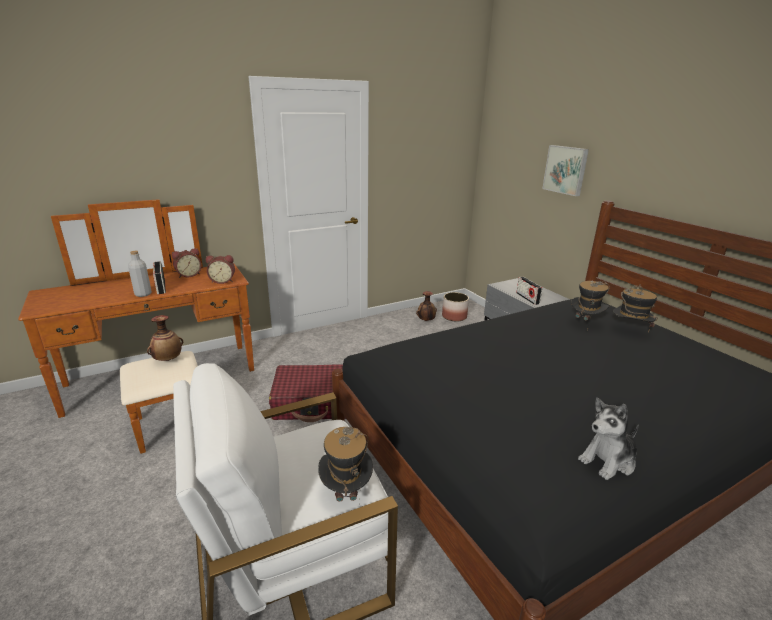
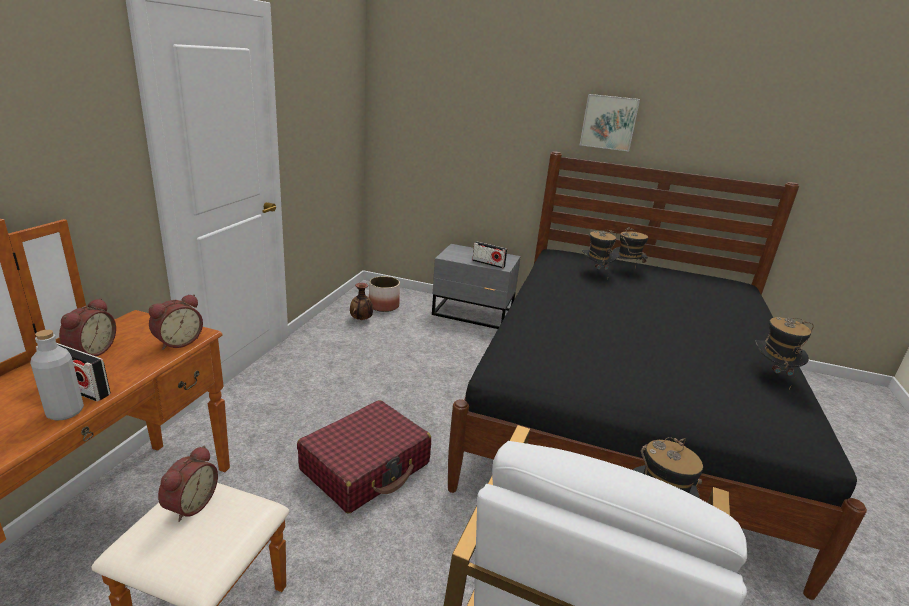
camera: 45 degrees left, 0 degrees up
(168, 359) = (189, 504): vase -> alarm clock
(566, 170) = (498, 122): picture -> picture (609, 122)
(608, 460) = (771, 375): plush toy -> hat

